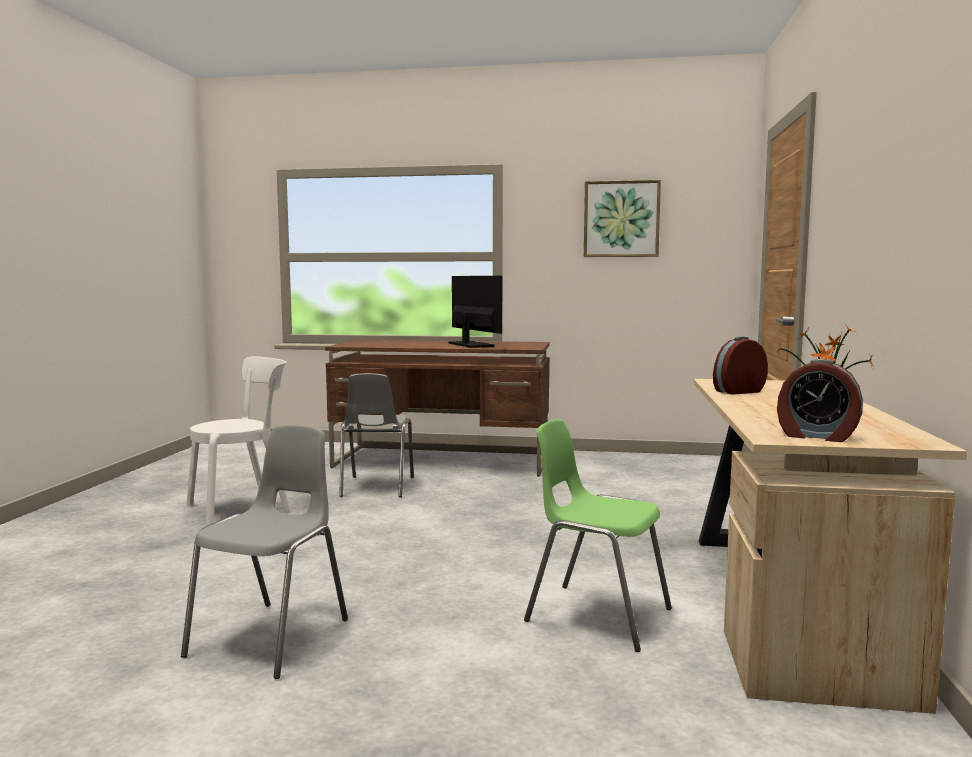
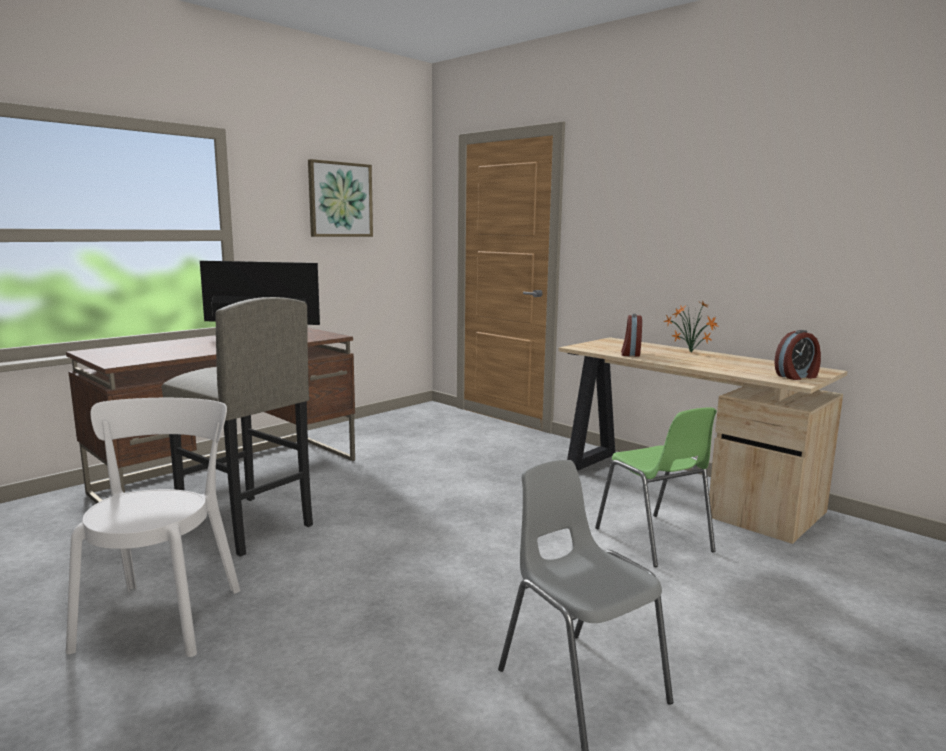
camera: 55 degrees left, 5 degrees up
(376, 487) = (245, 525): grey chair -> grey stool
(597, 615) = (654, 540): green chair -> green chair turned 90 degrees counterclockwise

